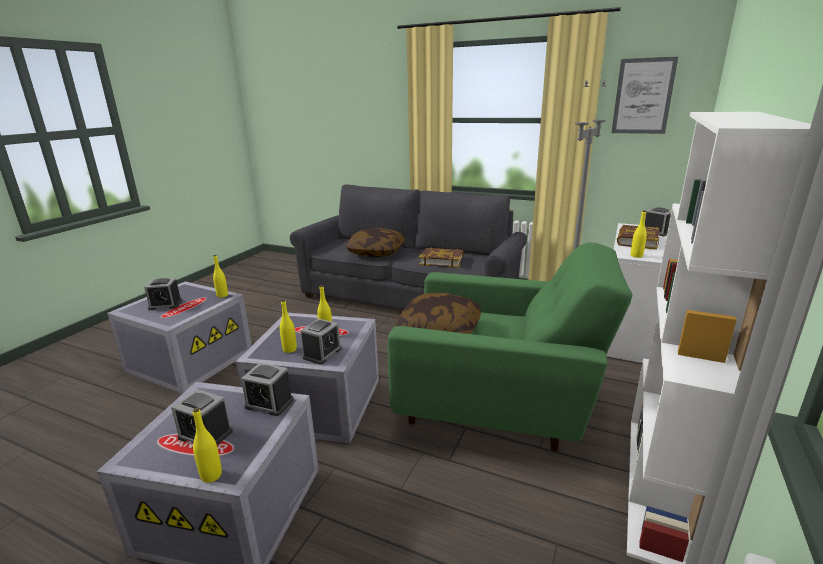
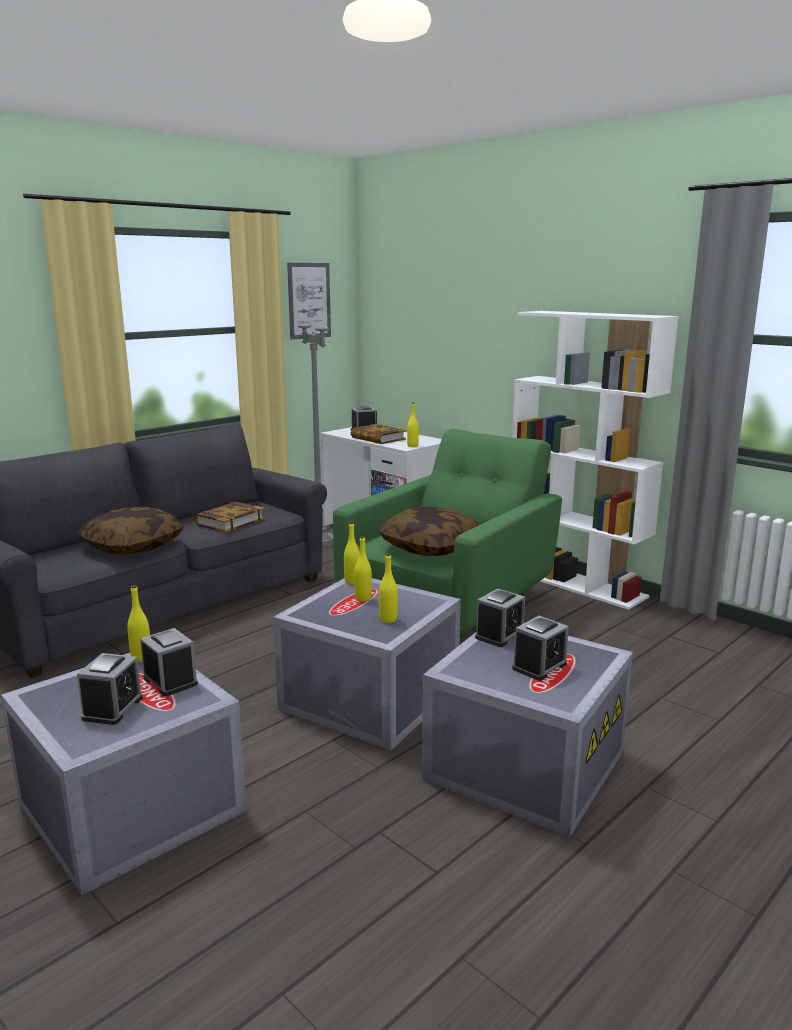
camera: 70 degrees left, 5 degrees down
(211, 475) = (604, 663): yellow bottle -> yellow bottle (352, 581)
(322, 353) = (413, 604): alarm clock -> alarm clock (170, 681)

